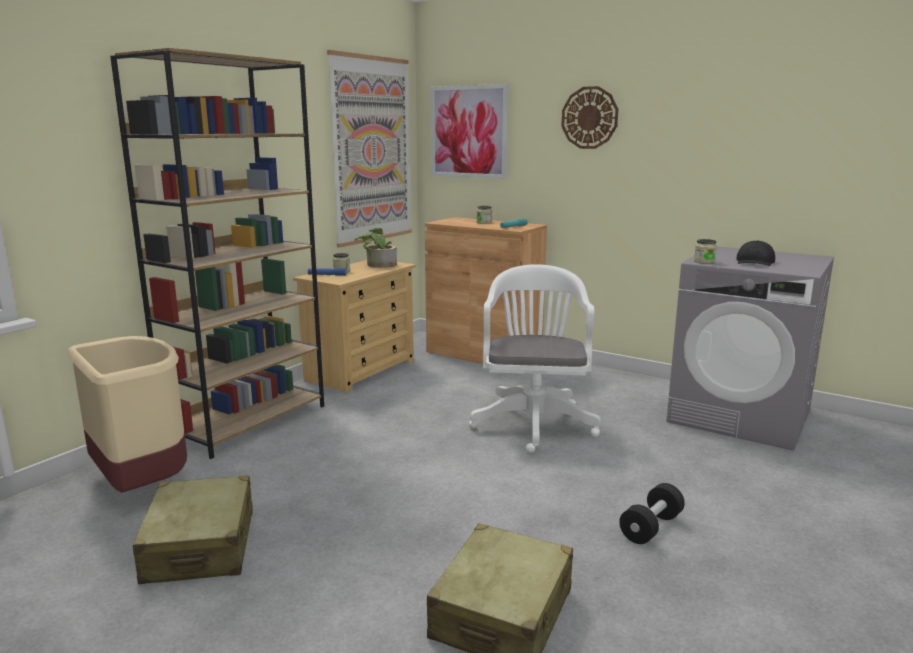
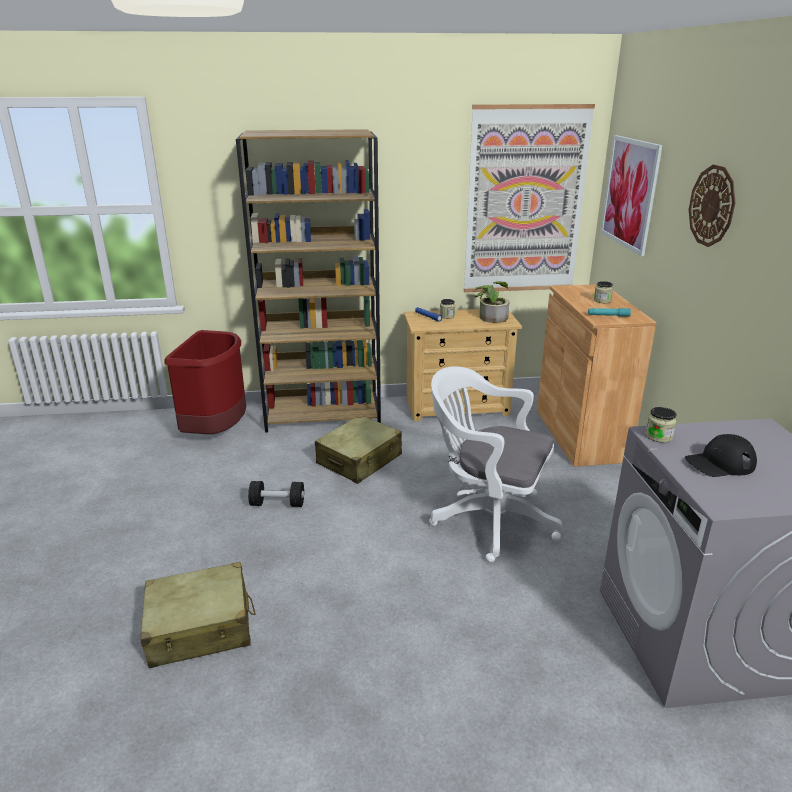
camera: 50 degrees right, 10 degrees up
(141, 483) = (217, 430): beige trash can -> red trash can
(201, 546) = (176, 484): beige suitcase -> beige suitcase (359, 460)
(534, 421) = (487, 519): white office chair -> white office chair turned 120 degrees counterclockwise
(651, 527) = (381, 656): black dumbbell -> black dumbbell (277, 504)

